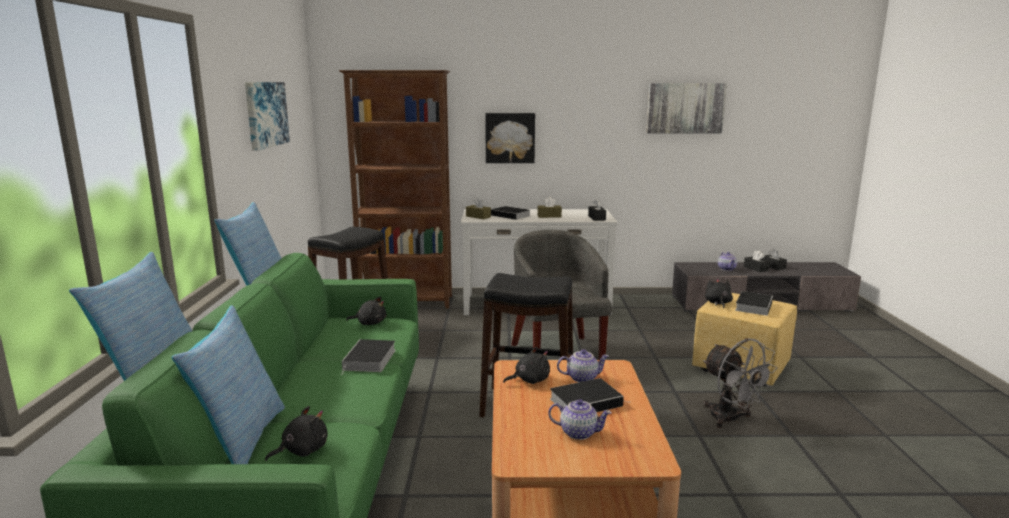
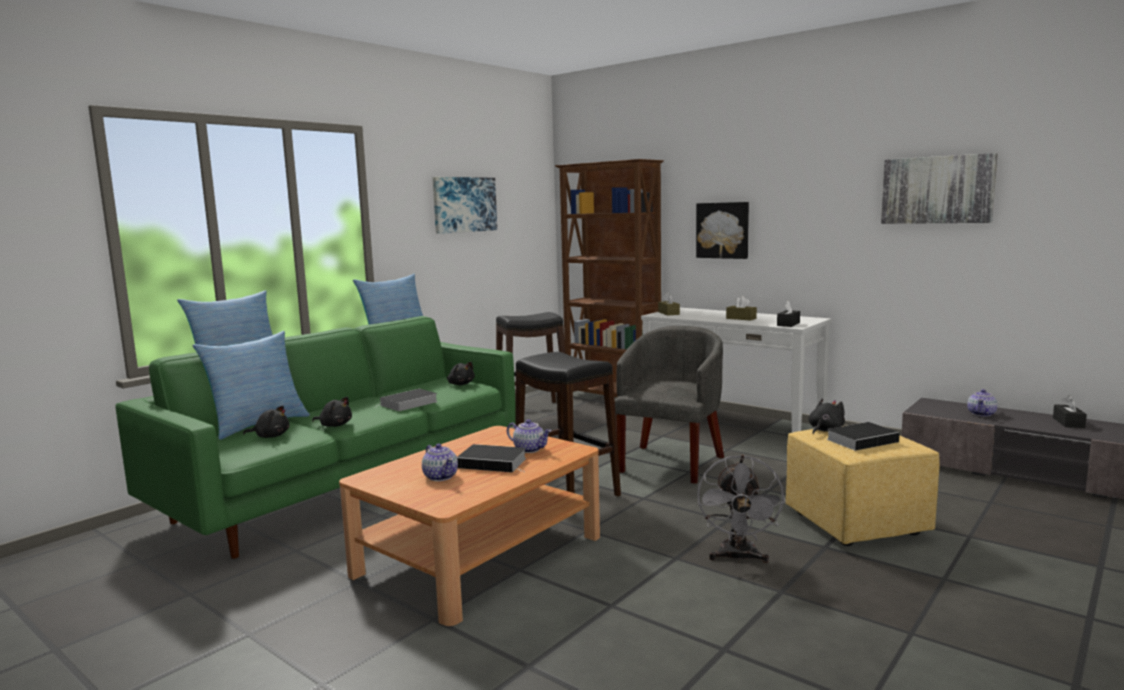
camera: 40 degrees right, 5 degrees down
(511, 215) = (704, 315): book -> none
(529, 380) = (488, 441): black plush toy -> black plush toy (335, 425)
(756, 268) = (1031, 420): black tissue box -> none

